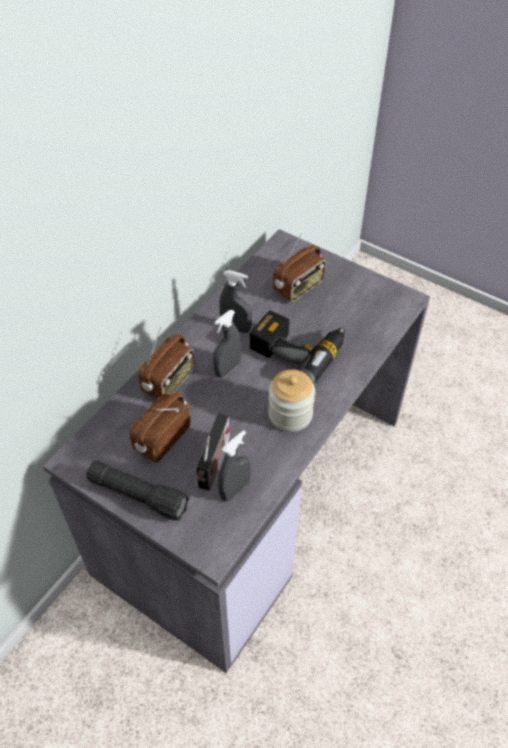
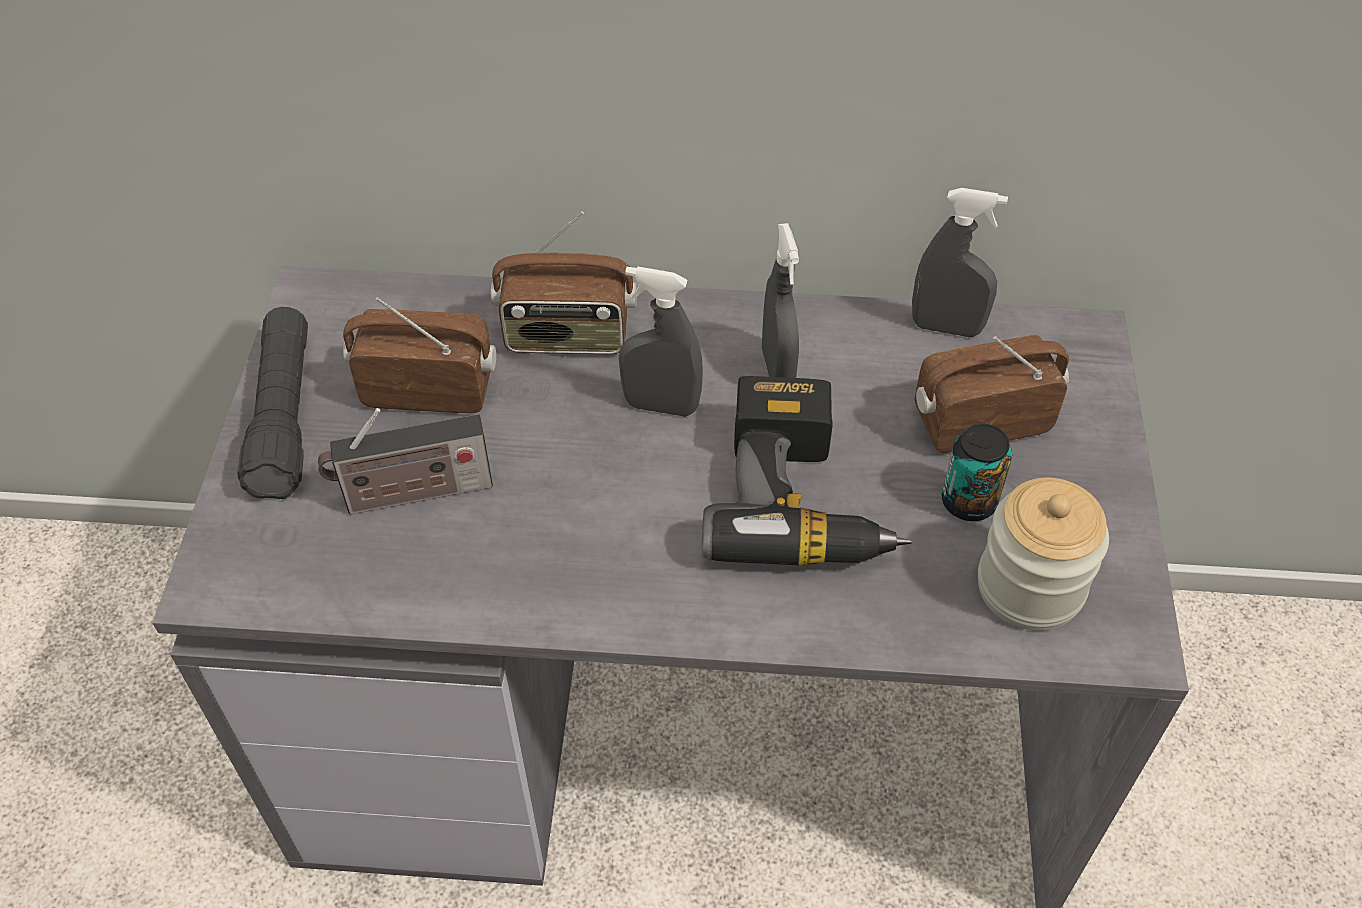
camera: 60 degrees right, 0 degrees up
(235, 489) = (372, 553): grey spray bottle -> grey spray bottle (946, 327)
(290, 414) = (613, 561): jar -> jar (1030, 587)
(299, 287) = (980, 421): radio -> radio turned 150 degrees clockwise
(330, 308) = (968, 502): none -> can

